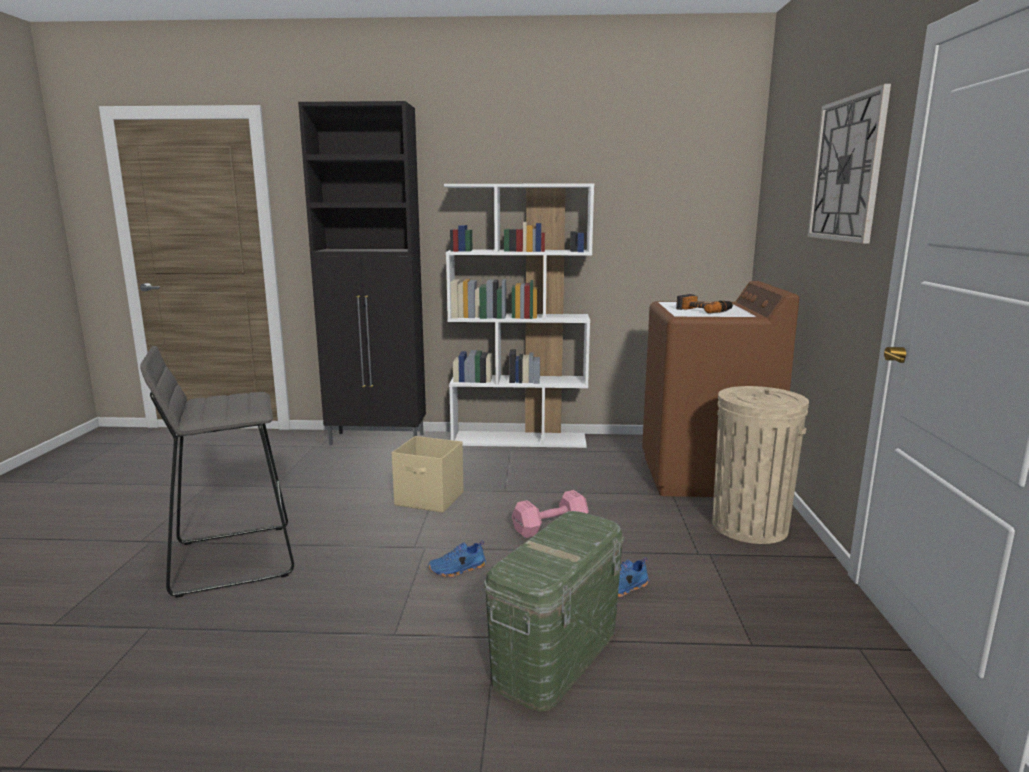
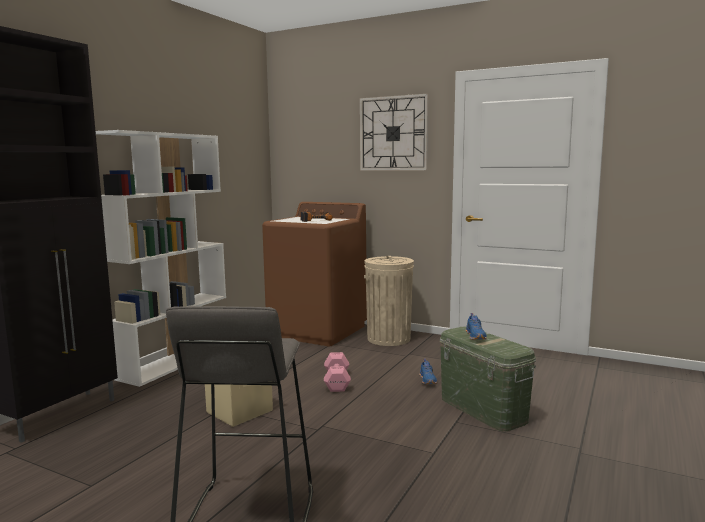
camera: 65 degrees left, 5 degrees down
(458, 570) = (367, 419): blue shoe -> blue shoe (476, 336)

